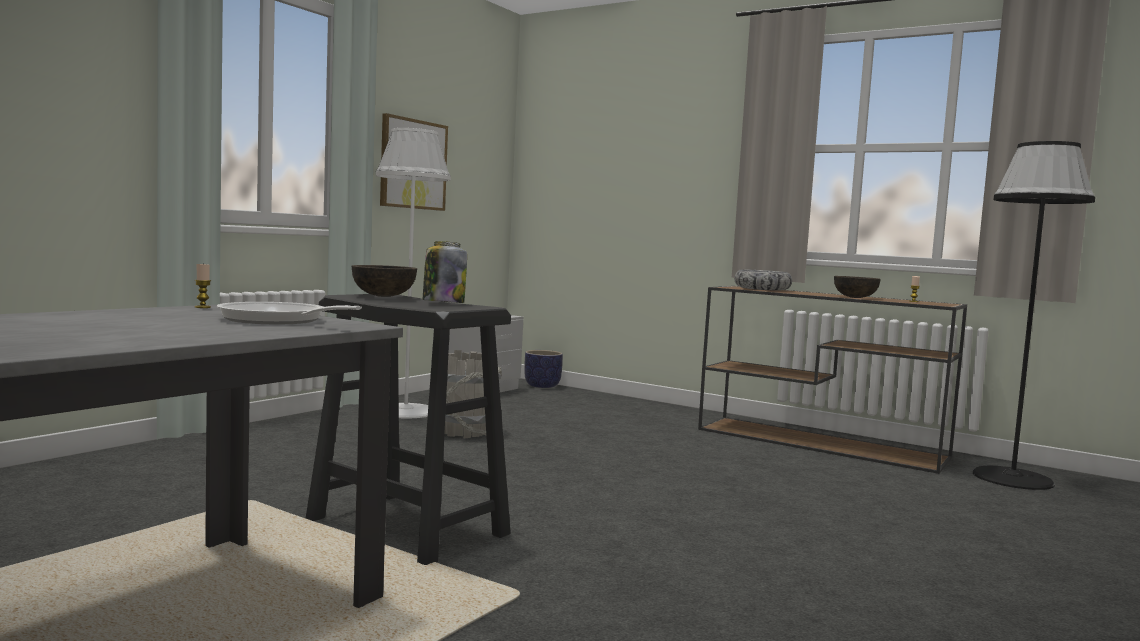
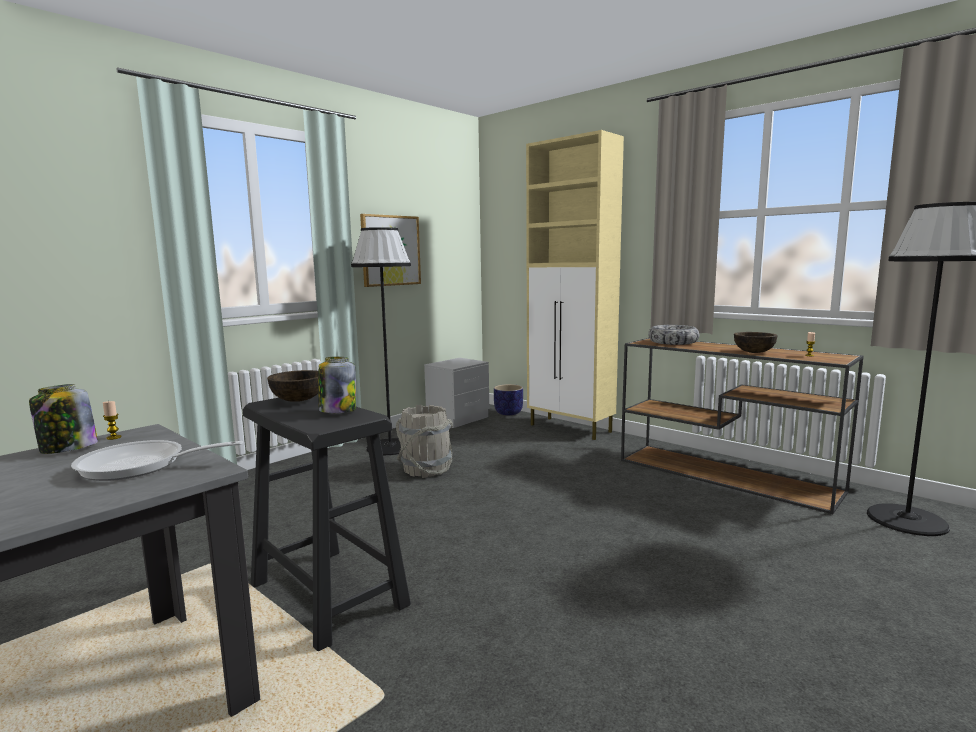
camera: 10 degrees right, 5 degrees up
(163, 310) = (68, 449): none -> jar
(278, 320) = (140, 466): frying pan -> frying pan turned 45 degrees counterclockwise
(405, 411) = (390, 447): white floor lamp -> black floor lamp
(627, 402) = (571, 428): none -> beige cabinet

